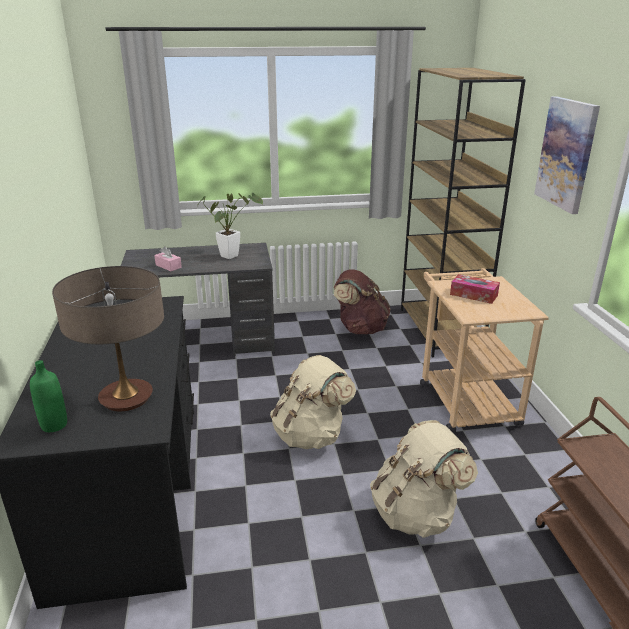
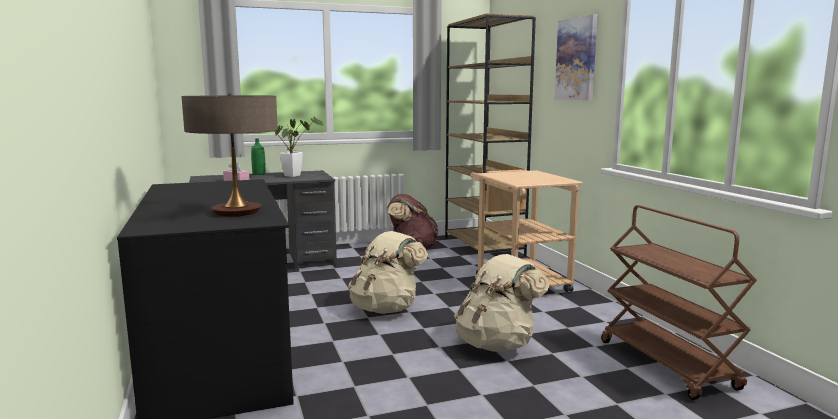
camera: 10 degrees left, 15 degrees down
(54, 425) = (174, 223): green bottle -> green bottle (259, 174)
(473, 295) = (518, 176): tissue box -> none

